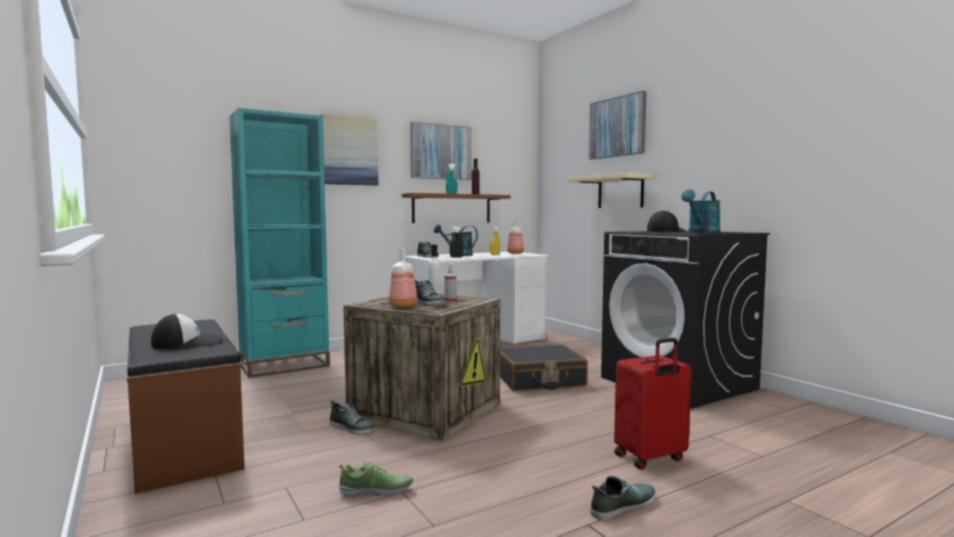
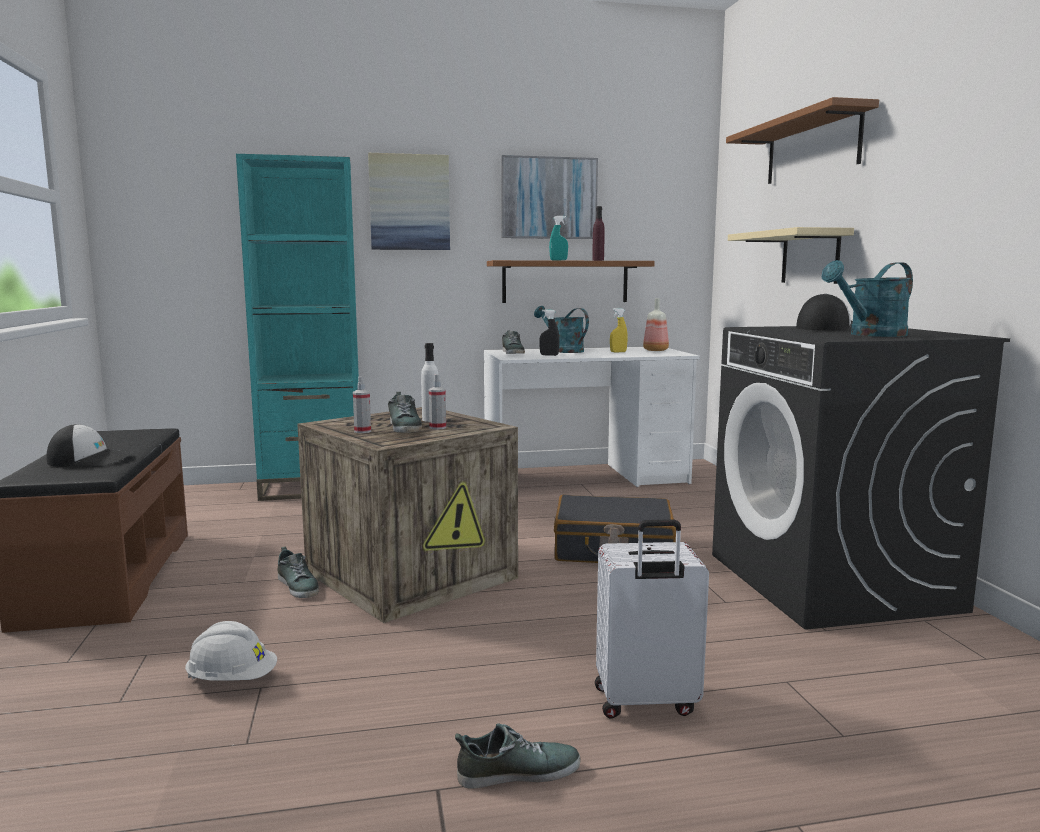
camera: 20 degrees right, 5 degrees up
(376, 491) = (232, 680): shoe -> white hard hat
(404, 306) = (362, 431): bottle -> spray bottle
(617, 127) = (812, 148): picture -> brown shelf
(650, 458) = (645, 702): red suitcase -> white suitcase

